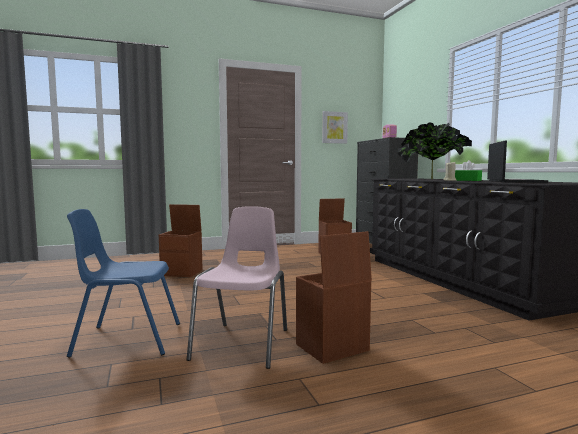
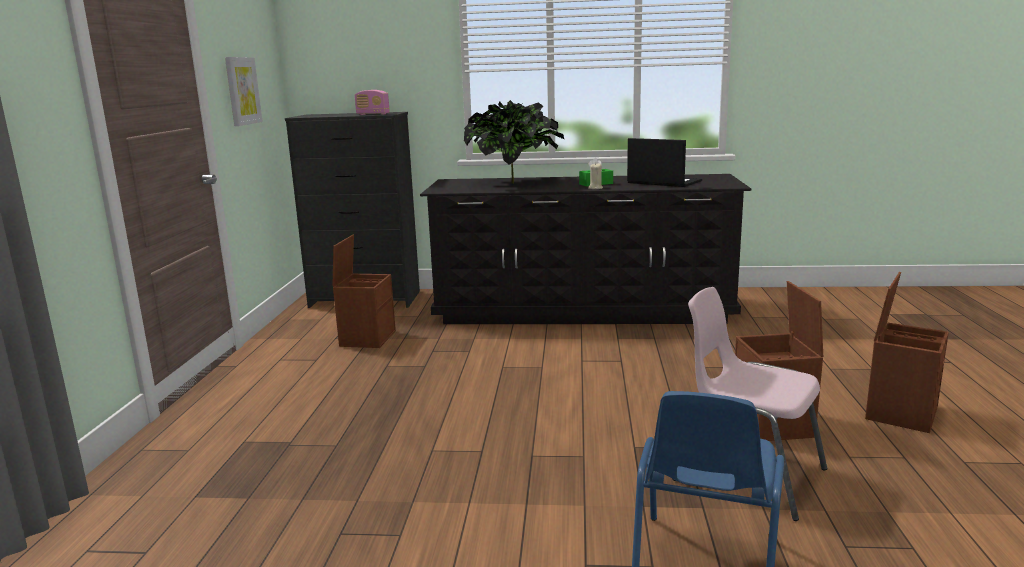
camera: 65 degrees left, 10 degrees up
(182, 272) = (318, 491): brown storage box -> brown storage box (900, 412)

